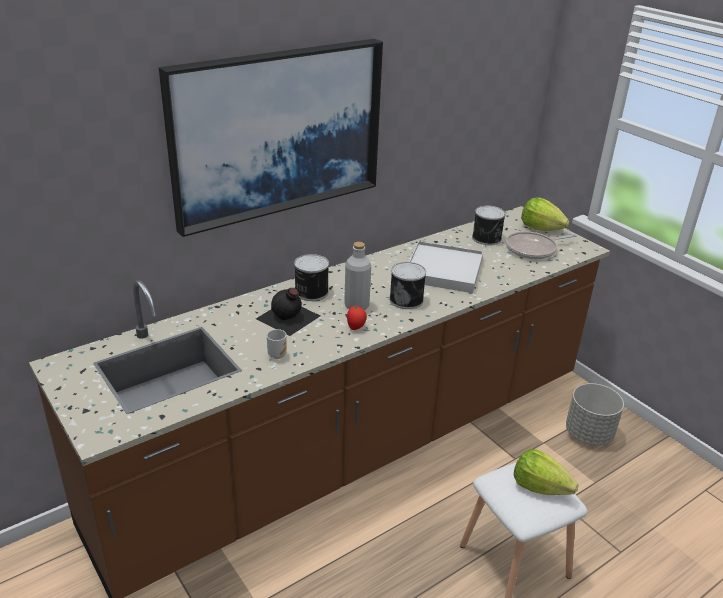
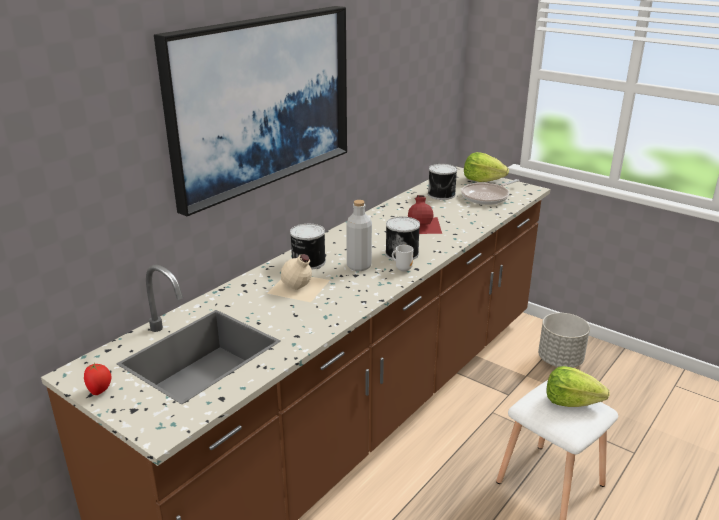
camera: 15 degrees left, 5 degrees down
(277, 354) = (307, 320): mug -> mug (403, 268)
(288, 317) = (299, 287): black bottle -> beige bottle
(356, 327) = (369, 284): tomato -> tomato (100, 391)
(444, 270) = (420, 225): white tray -> red bottle

